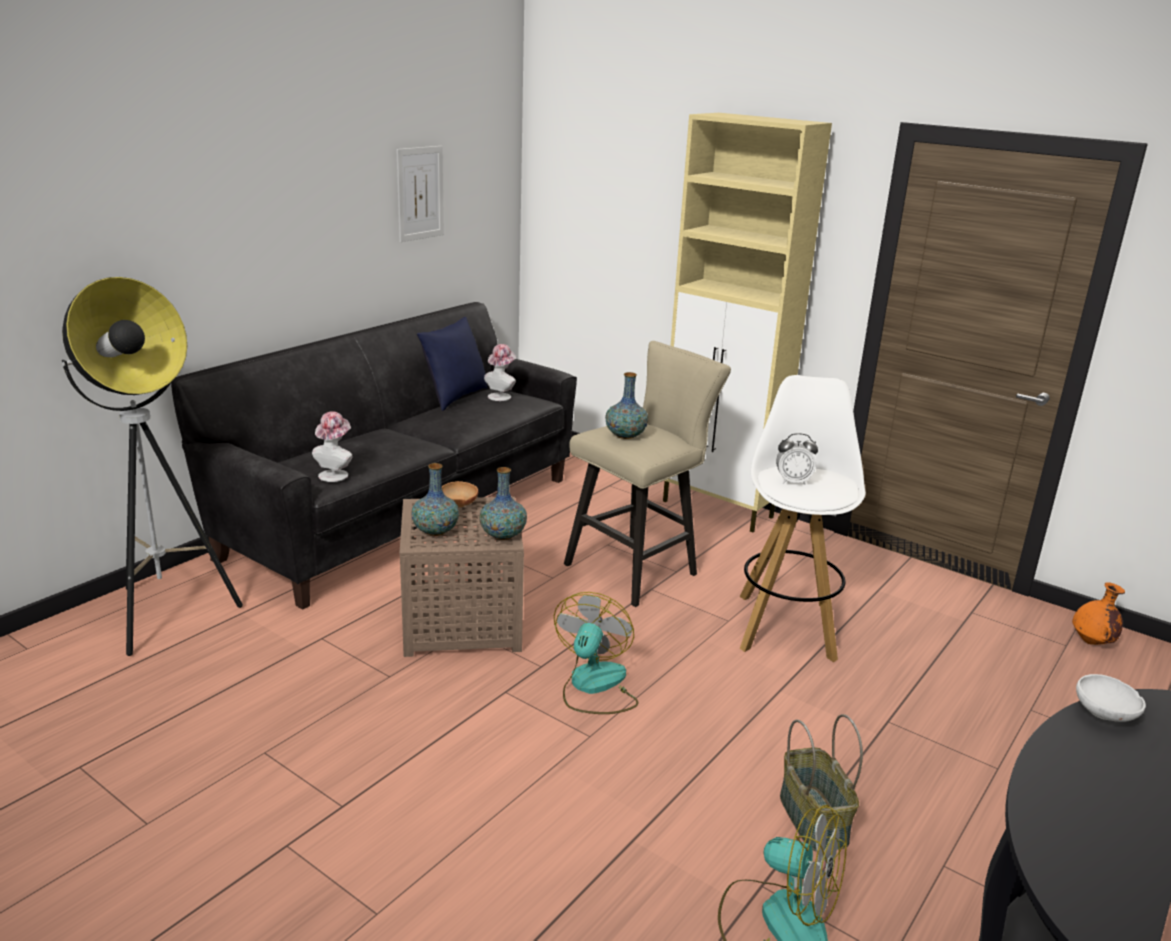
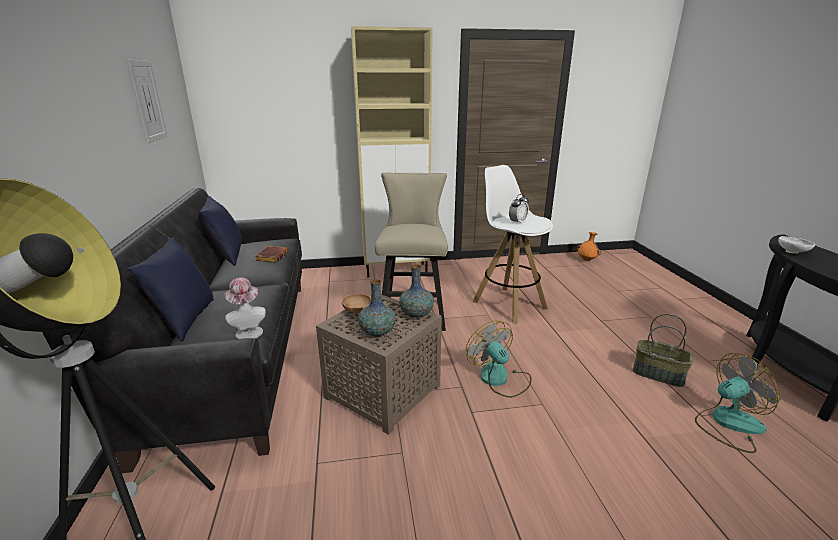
camera: 45 degrees left, 0 degrees up
(319, 444) = (185, 321): none -> blue pillow
(484, 414) = (272, 257): none -> brown book
(501, 396) = (260, 244): hat -> none
(625, 435) = (410, 230): vase -> none

